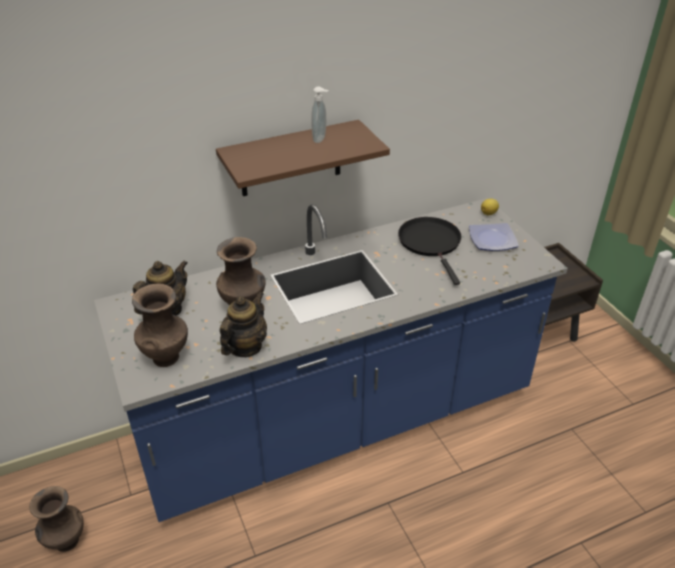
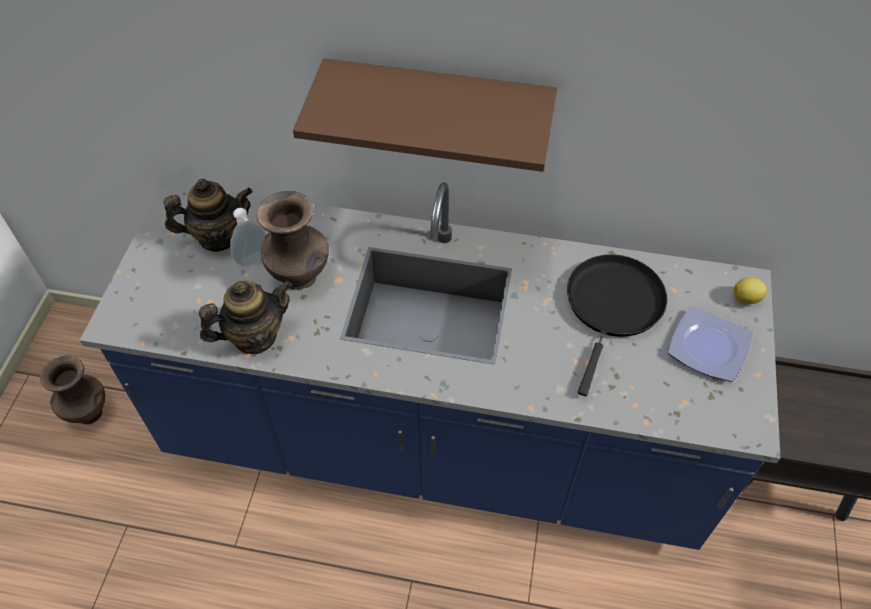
camera: 35 degrees right, 15 degrees up
(166, 356) = (167, 300): brown vase -> none
(320, 139) = (466, 102): soap dispenser -> soap dispenser (254, 260)

